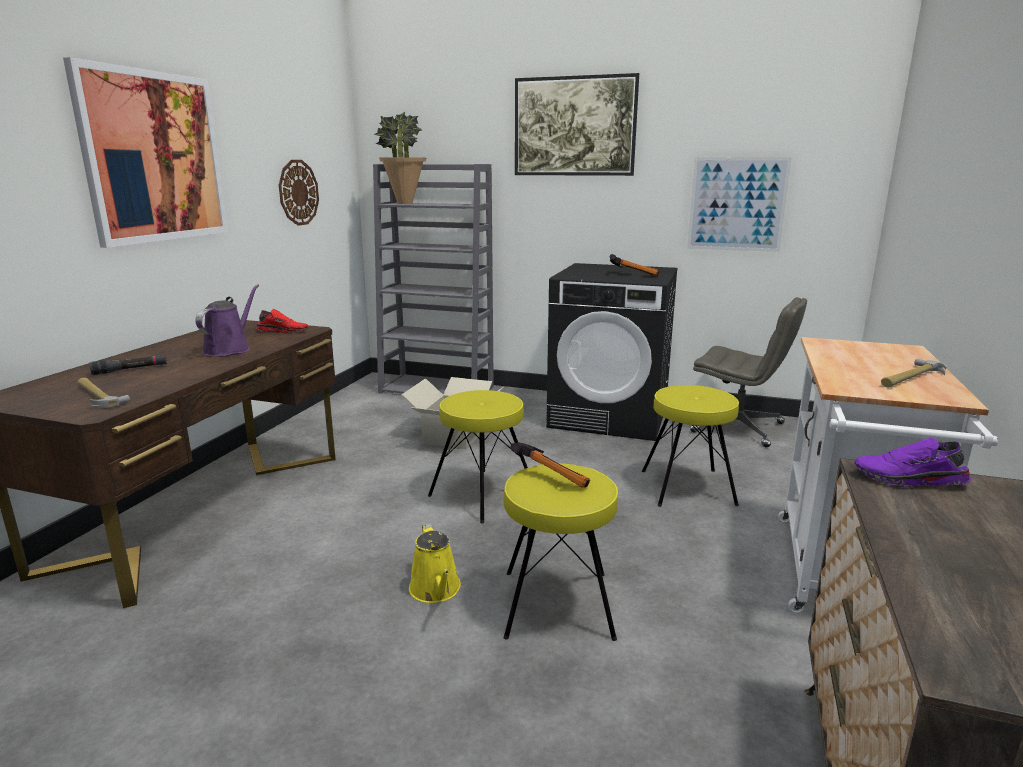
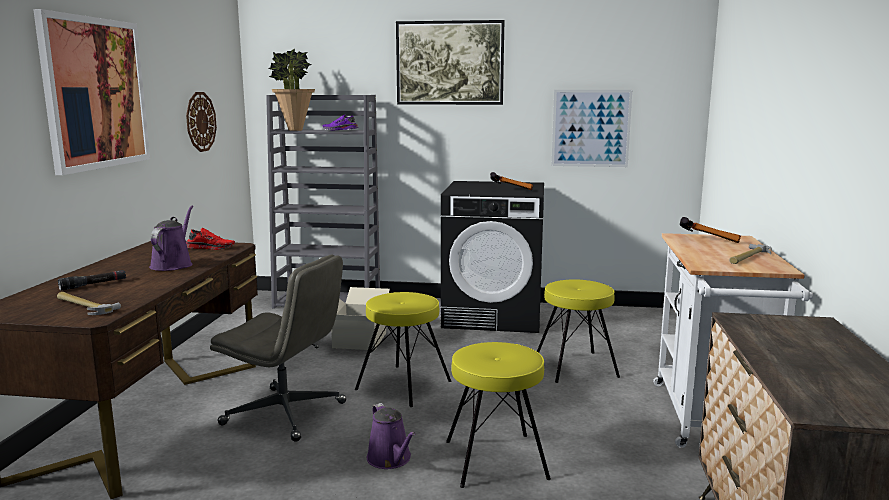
camera: 10 degrees left, 5 degrees down
(436, 590) = (391, 459): yellow watering can -> purple watering can
(553, 476) = (489, 350): hammer -> hammer (708, 240)
(739, 428) = (605, 318): grey office chair -> grey office chair (286, 413)
(909, 480) = (761, 322): purple shoe -> purple shoe (340, 130)

